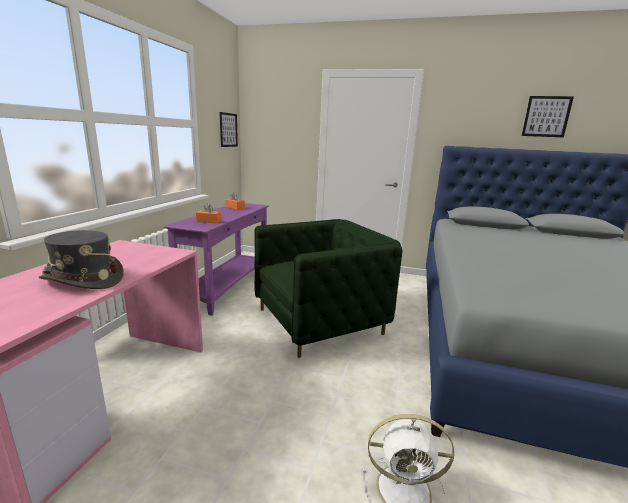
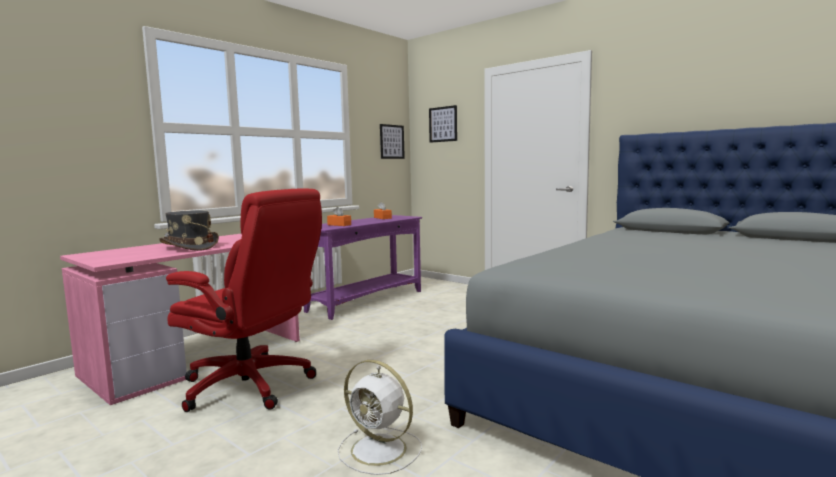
camera: 25 degrees right, 10 degrees down
(206, 432) = (253, 387): none -> red office chair
(319, 321) = (432, 334): green armchair -> none
(546, 116) = (757, 83): picture -> picture (443, 124)

